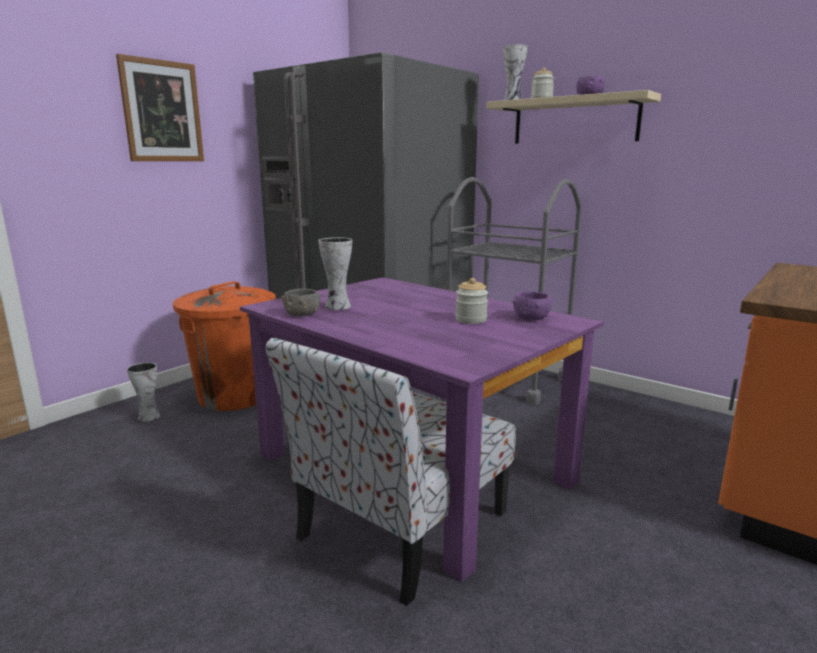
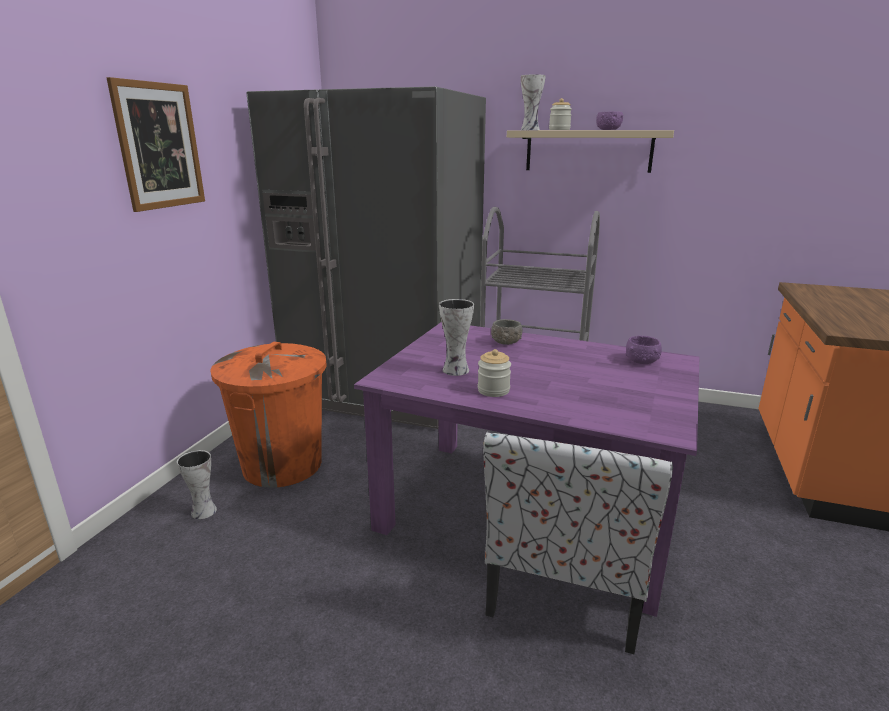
camera: 20 degrees left, 5 degrees up
(302, 314) = (436, 386): grey bowl -> grey bowl (506, 342)
(471, 320) = (597, 371): jar -> jar (493, 390)

